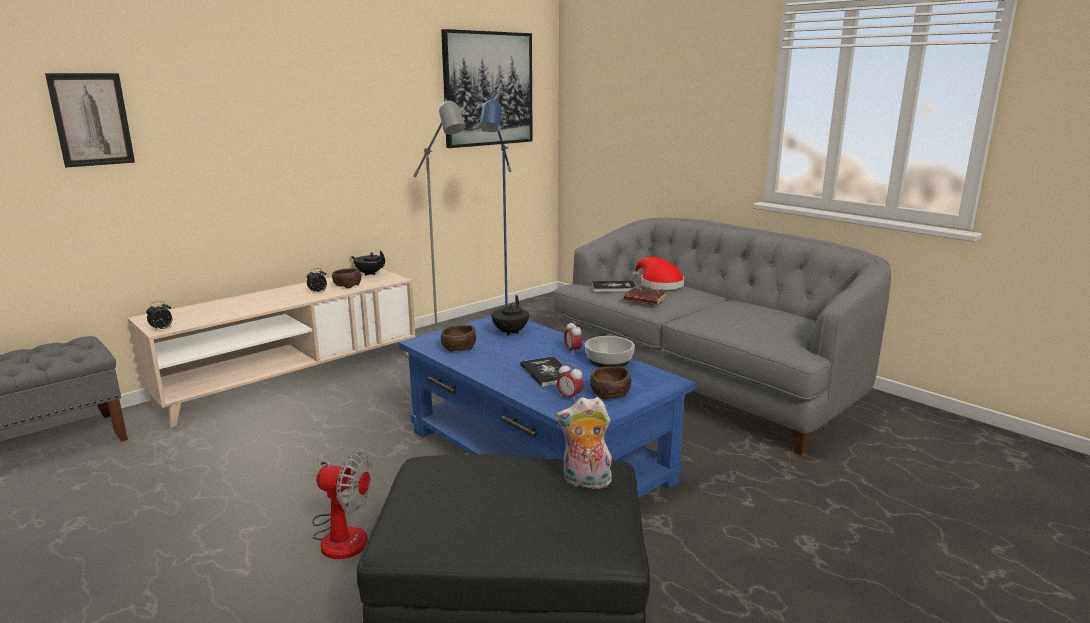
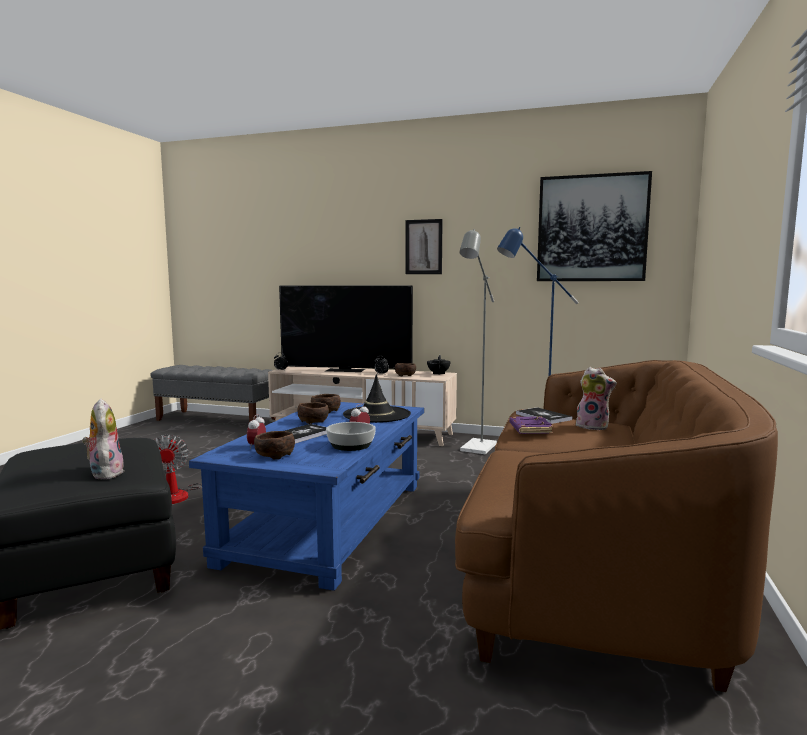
camera: 60 degrees right, 10 degrees down
(91, 119) = (292, 249): picture -> picture (423, 247)
(250, 300) = (346, 370): none -> television
(496, 360) = (313, 421): none -> brown bowl
(509, 332) = (376, 415): black teapot -> black hat
(644, 300) = (529, 429): brown book -> purple book
(658, 284) = (593, 426): red hat -> plush toy
(705, 382) = (592, 561): grey sofa -> brown sofa

